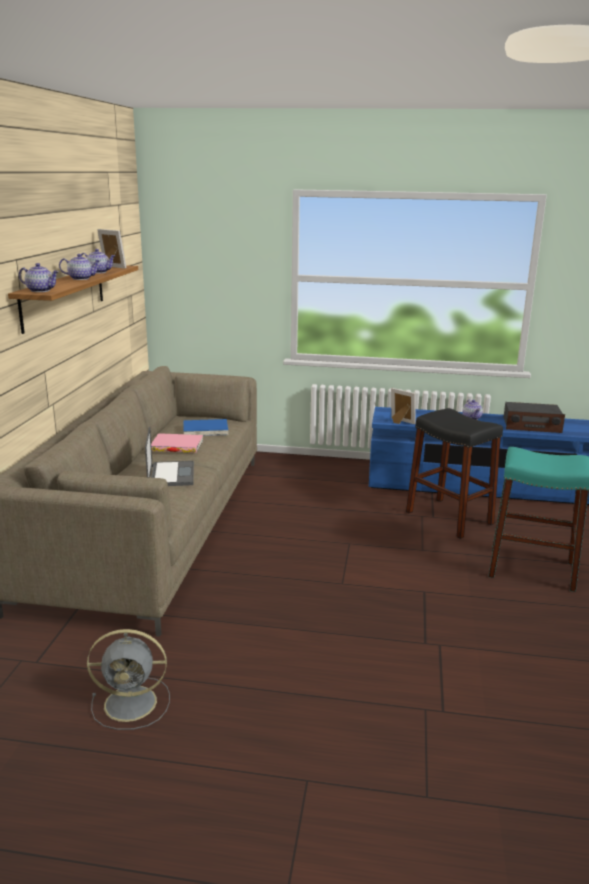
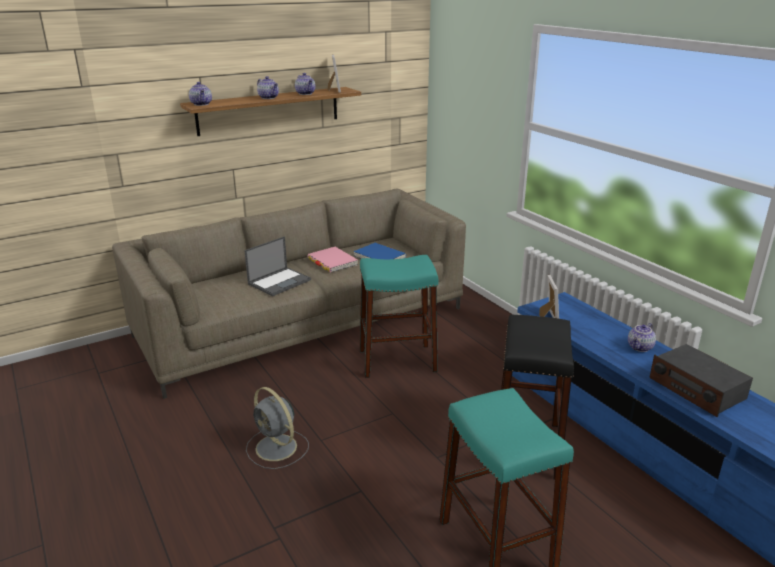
camera: 50 degrees right, 5 degrees up
(133, 703) = (81, 428): grey fan -> grey fan (277, 448)
(283, 514) = (397, 360): none -> turquoise stool

